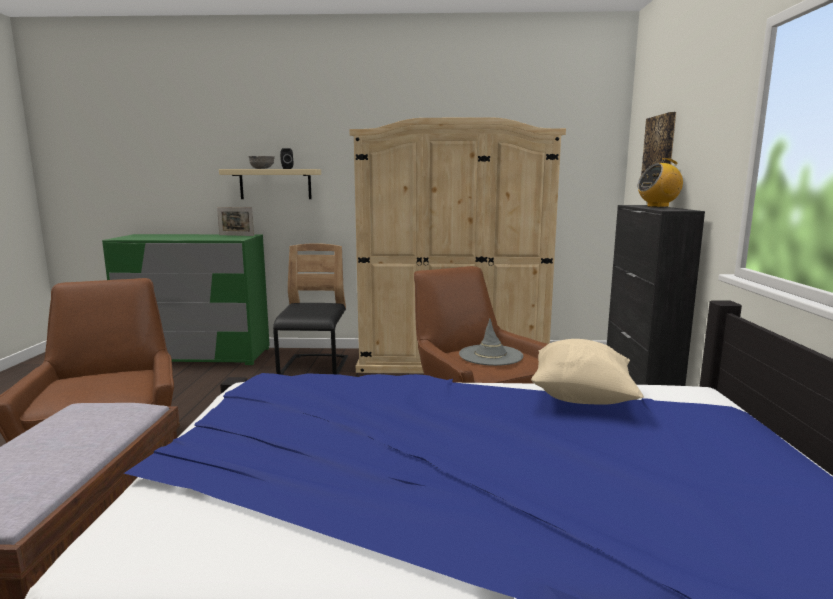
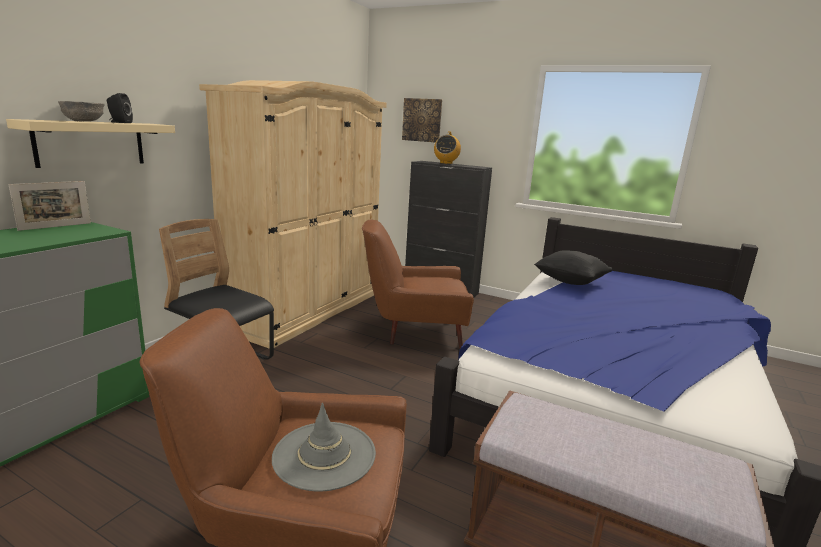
camera: 65 degrees left, 5 degrees up
(490, 355) = (434, 284): grey hat -> grey hat (324, 455)
(581, 397) = (570, 282): beige pillow -> black pillow

